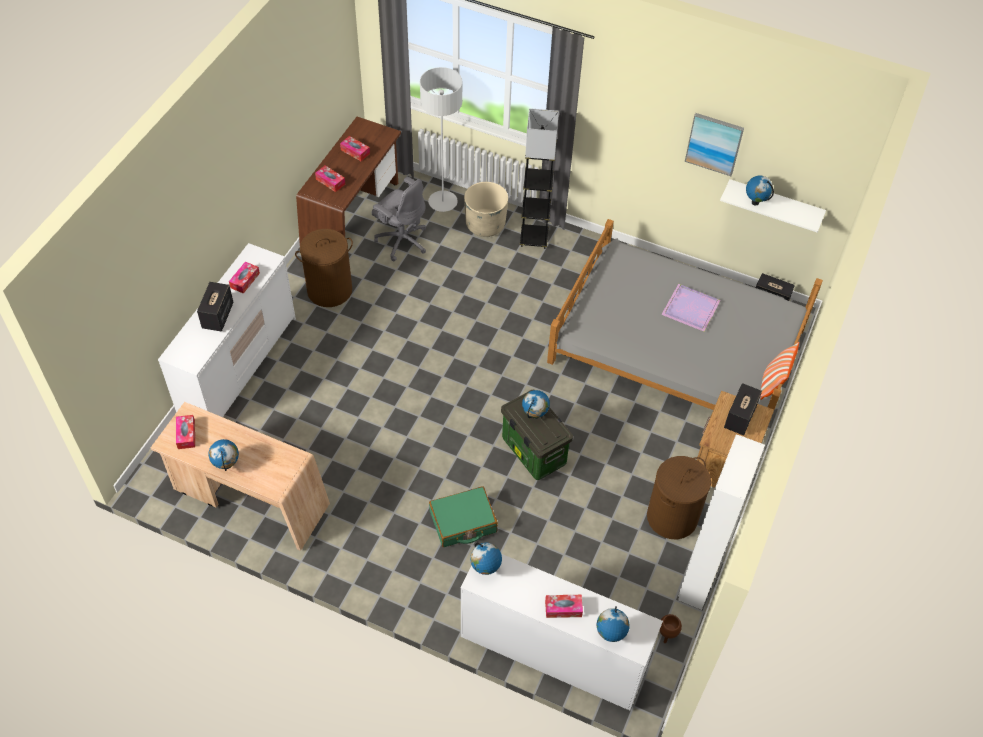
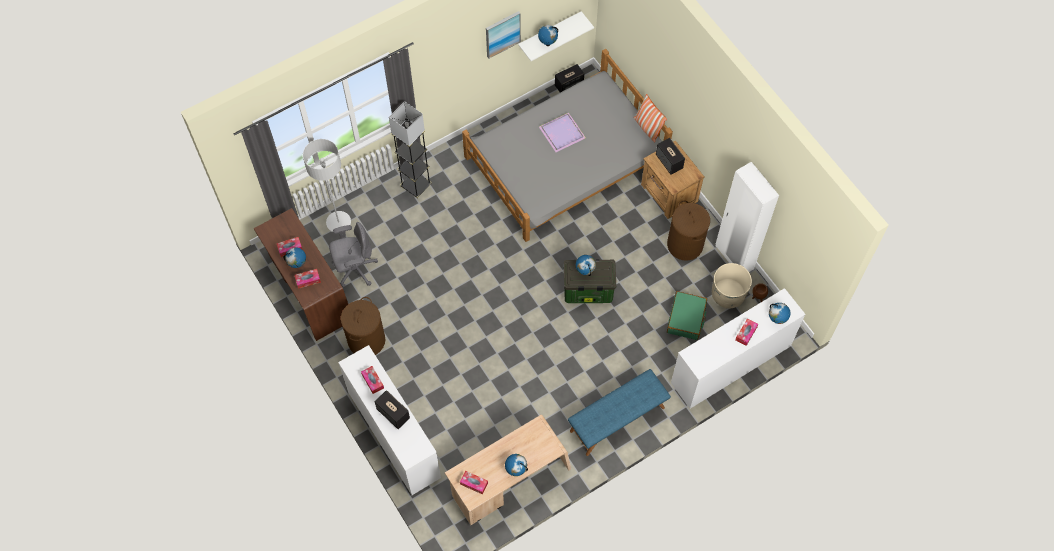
camera: 55 degrees left, 10 degrees up
(393, 566) = (617, 420): none -> blue bench
(463, 522) = (612, 362): green suitcase -> green suitcase (686, 319)
(485, 224) = (380, 208): beige planter -> beige planter (728, 294)
(485, 569) = (695, 359): globe -> globe (297, 264)

